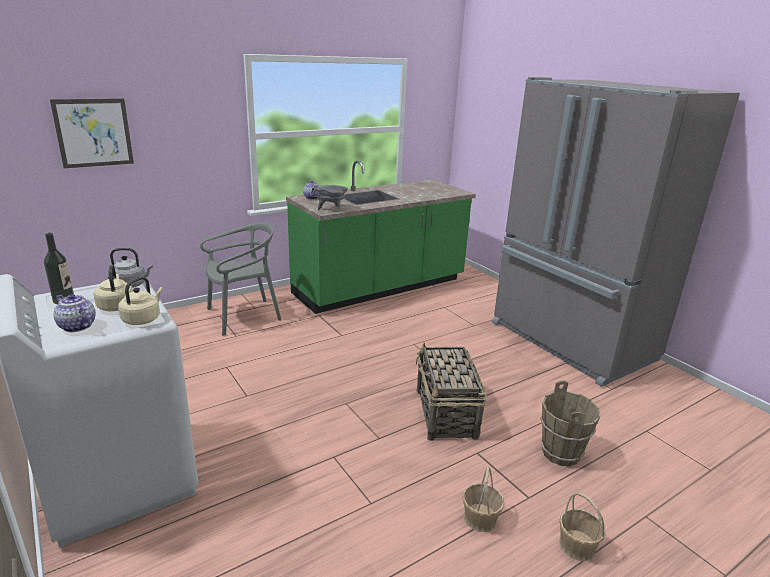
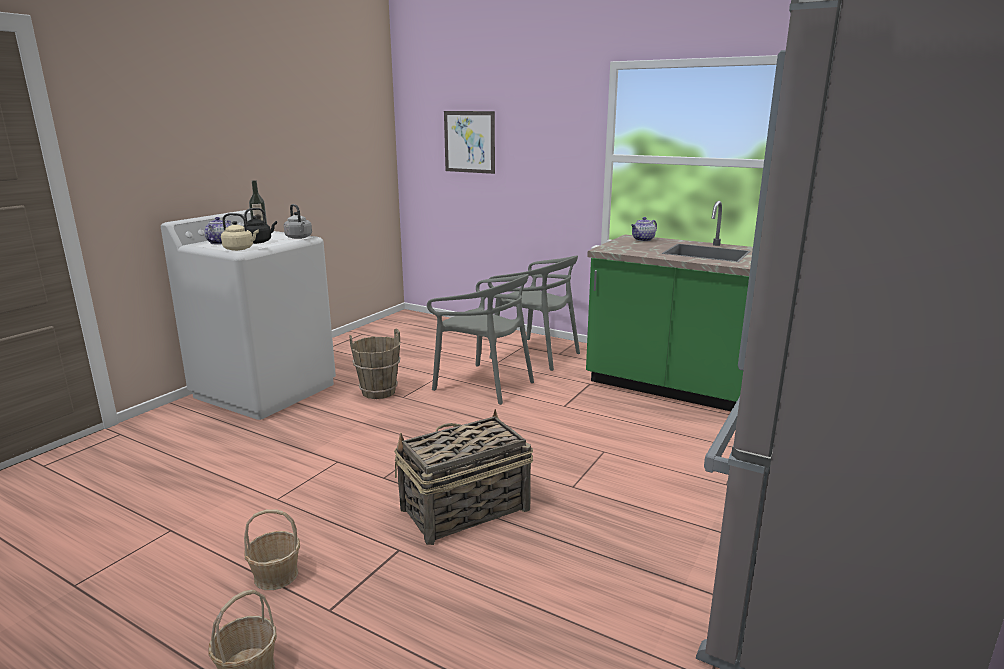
camera: 65 degrees right, 5 degrees down
(116, 306) = (259, 242): beige kettle -> black kettle
(270, 353) = (484, 384): none -> grey chair
(331, 209) = (620, 249): grey cooking pot -> none
(561, 453) = (447, 630): brown bucket -> brown bucket (379, 392)

